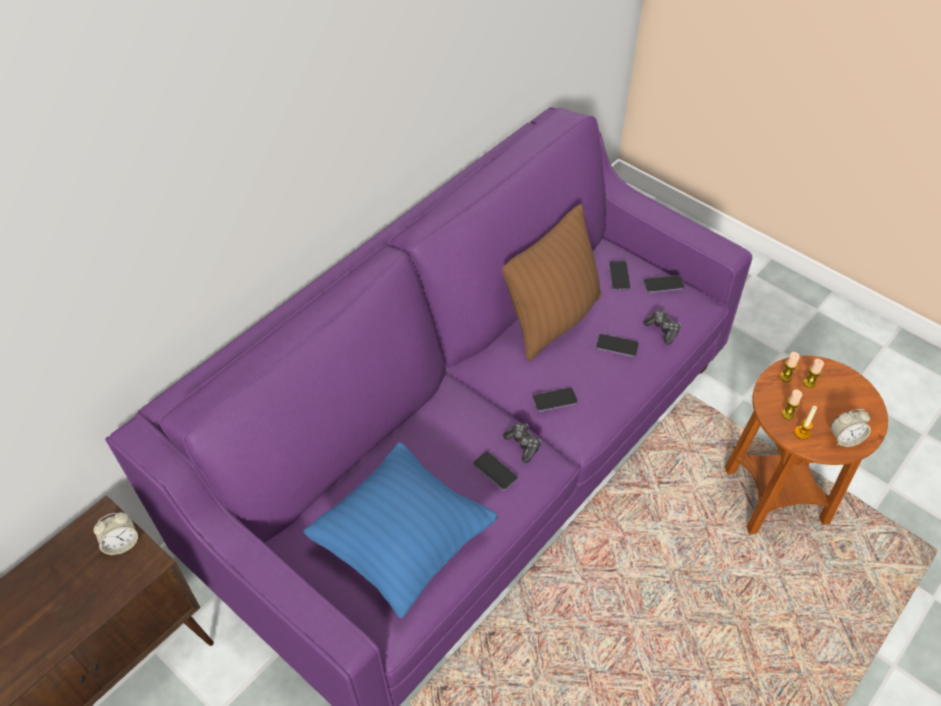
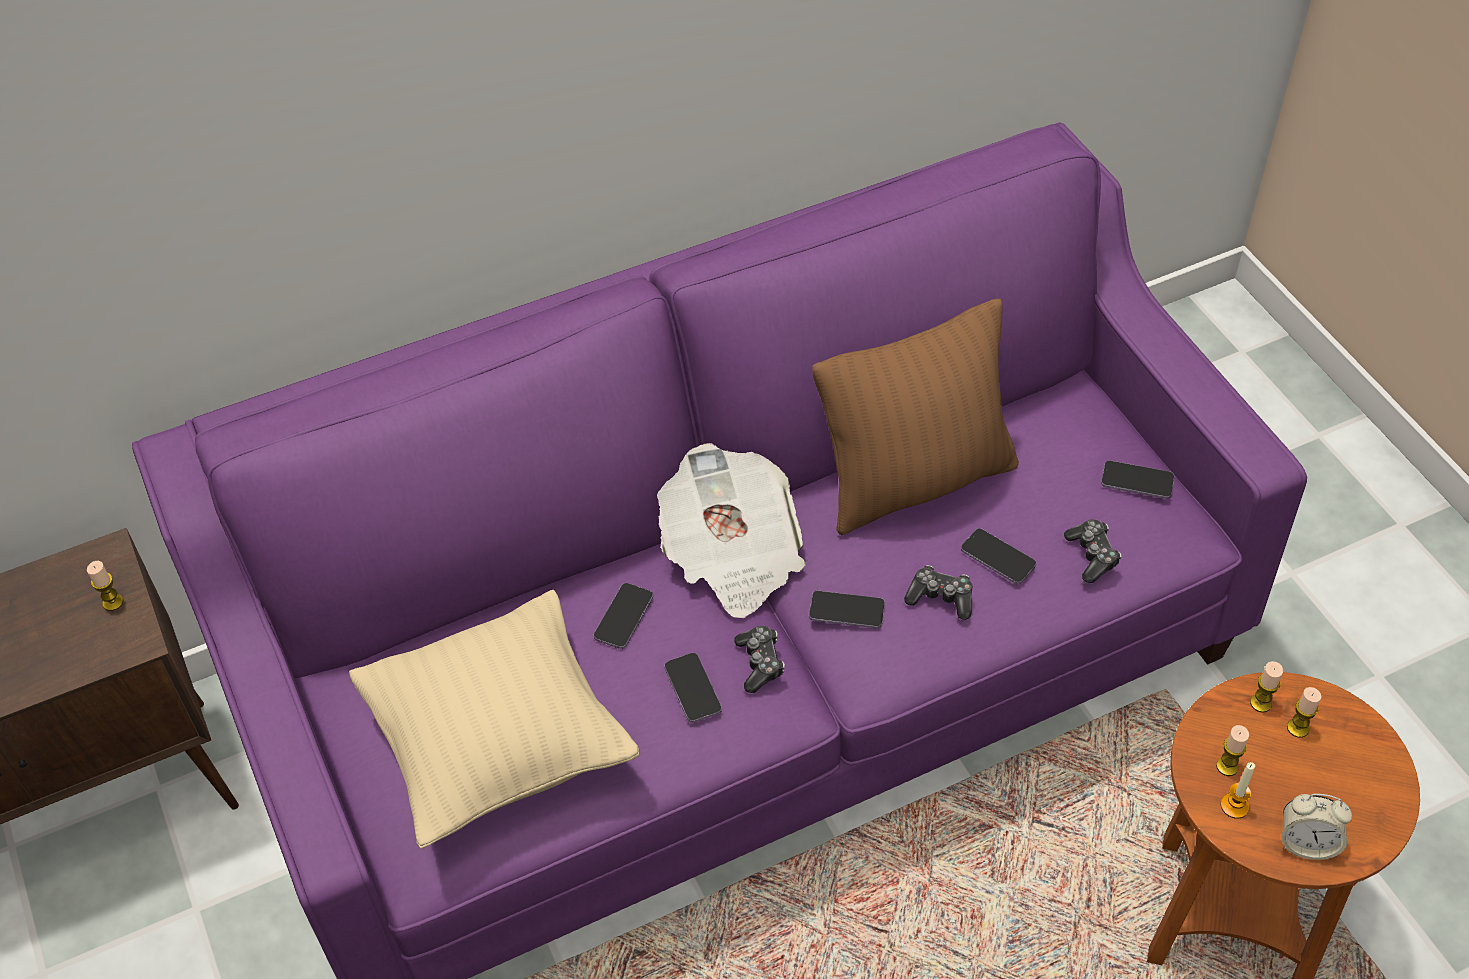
camera: 25 degrees right, 0 degrees up
(122, 543) = (113, 602): alarm clock -> candle
(403, 543) = (499, 745): blue pillow -> beige pillow
(476, 391) = (732, 555): none -> newspaper
(599, 377) = (941, 597): none -> game controller
(619, 276) = (1067, 444): phone -> phone (623, 617)

